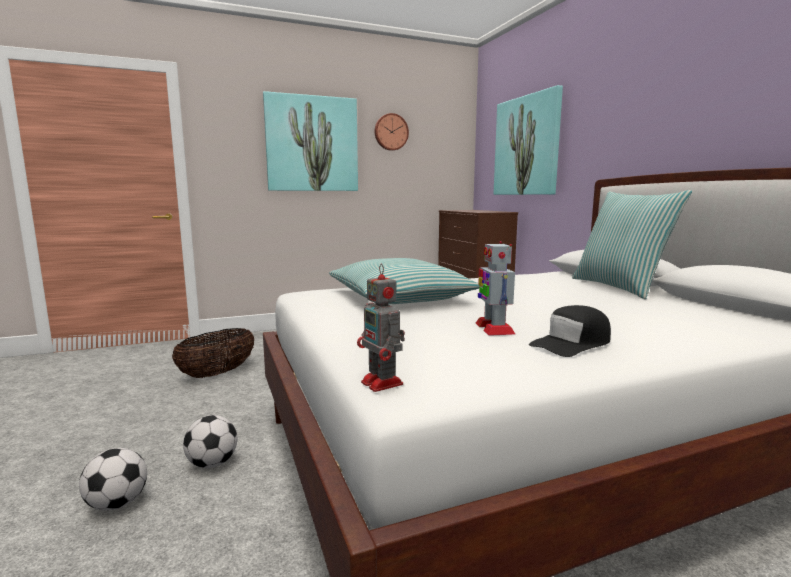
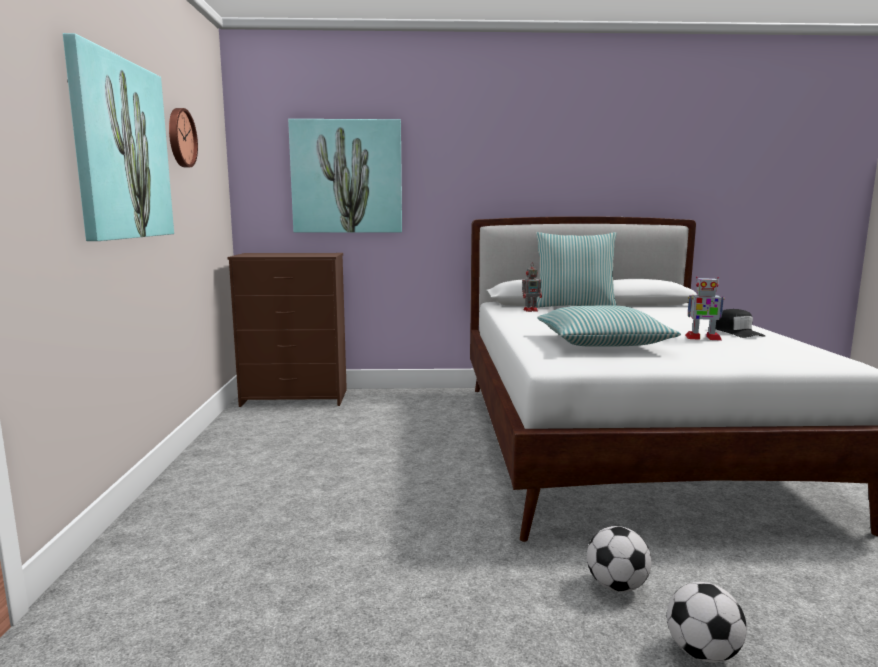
camera: 70 degrees left, 0 degrees up
(217, 373) = (307, 584): basket -> none
(383, 384) = (834, 364): toy robot -> toy robot (531, 310)

